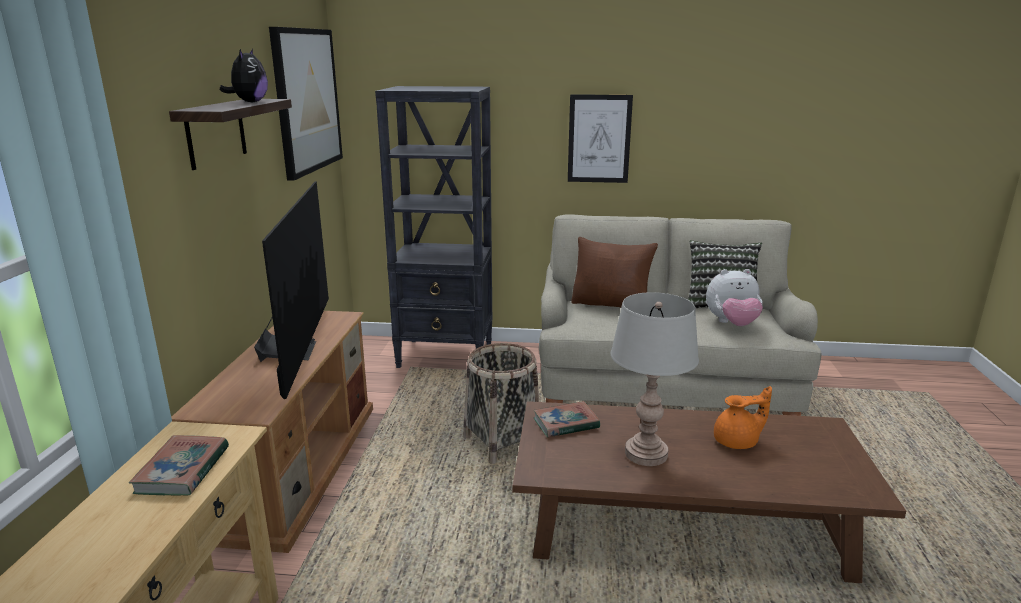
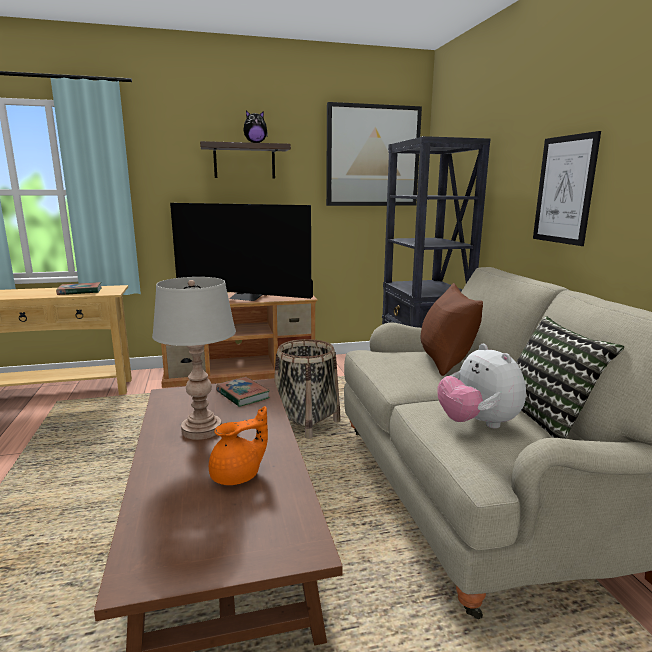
camera: 70 degrees right, 5 degrees down
(297, 351) = (246, 298): television -> television turned 45 degrees clockwise
(737, 442) = (238, 475): orange teapot -> orange teapot turned 90 degrees counterclockwise

